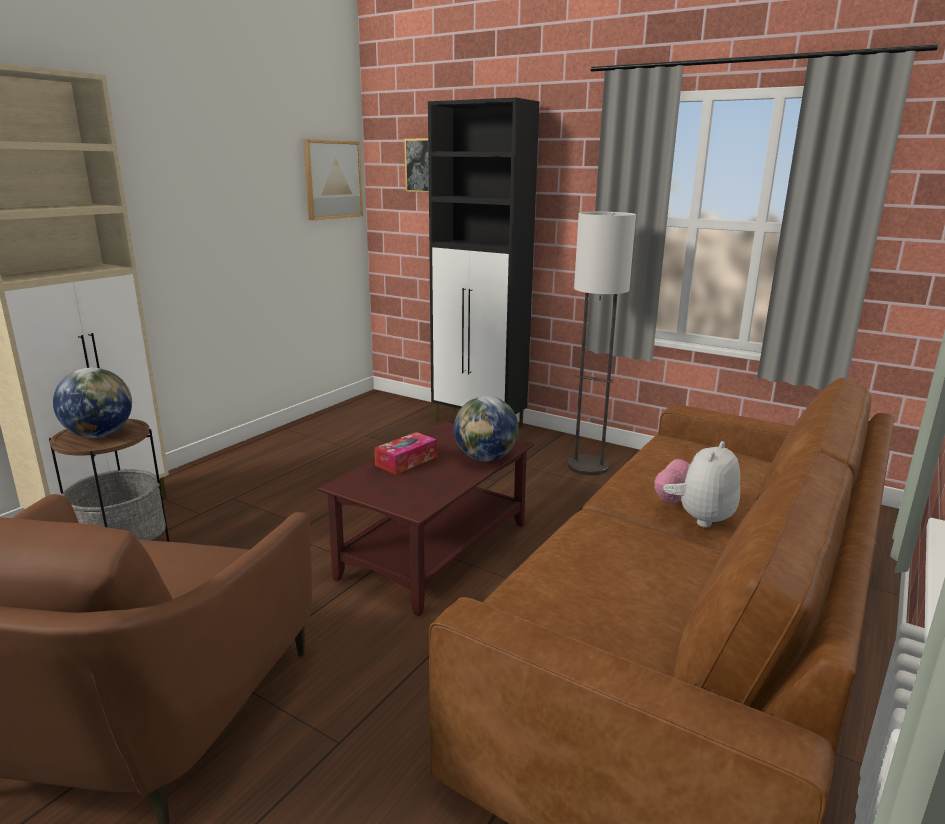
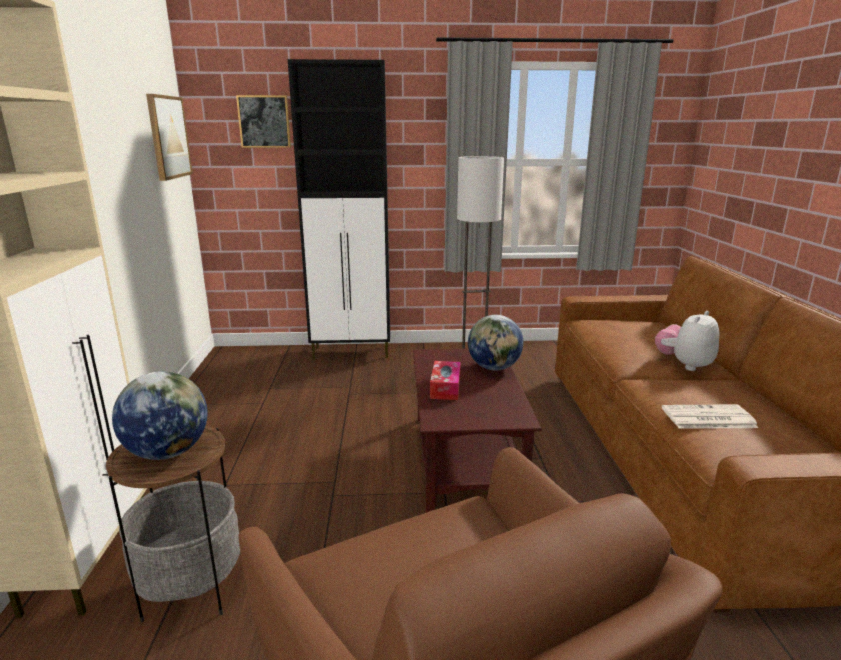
camera: 35 degrees left, 0 degrees up
(574, 570) = (707, 418): none -> newspaper
(695, 517) = (684, 365): plush toy -> plush toy turned 45 degrees clockwise

